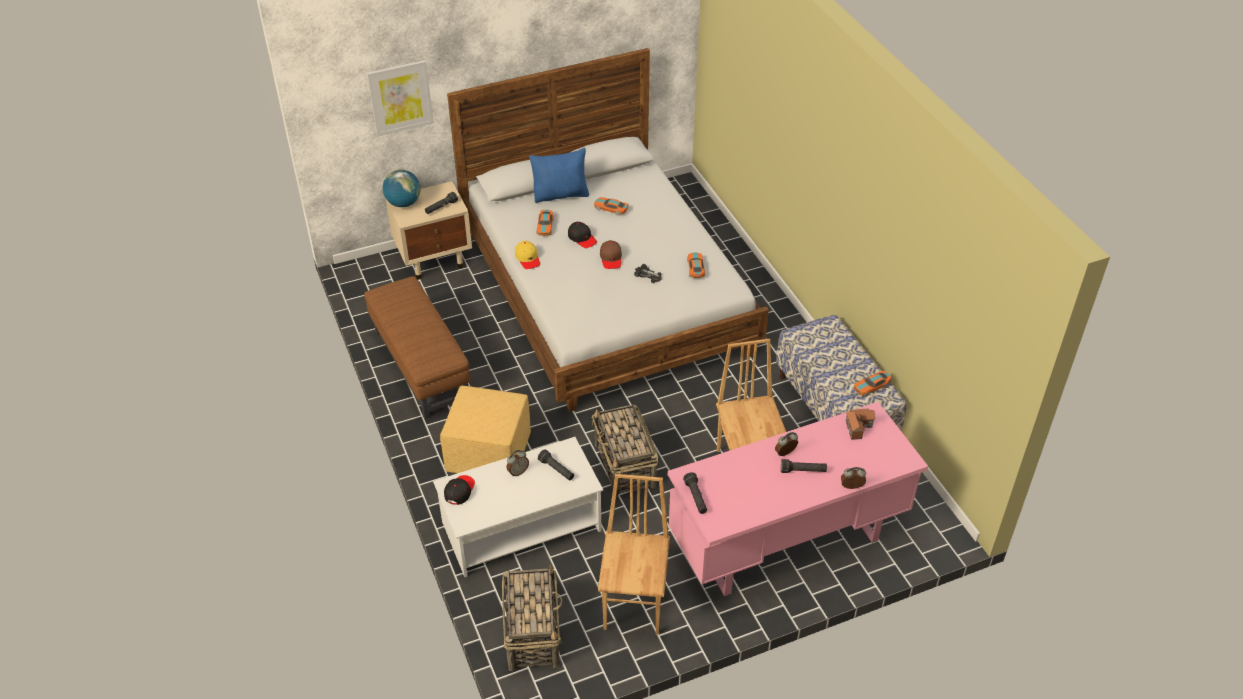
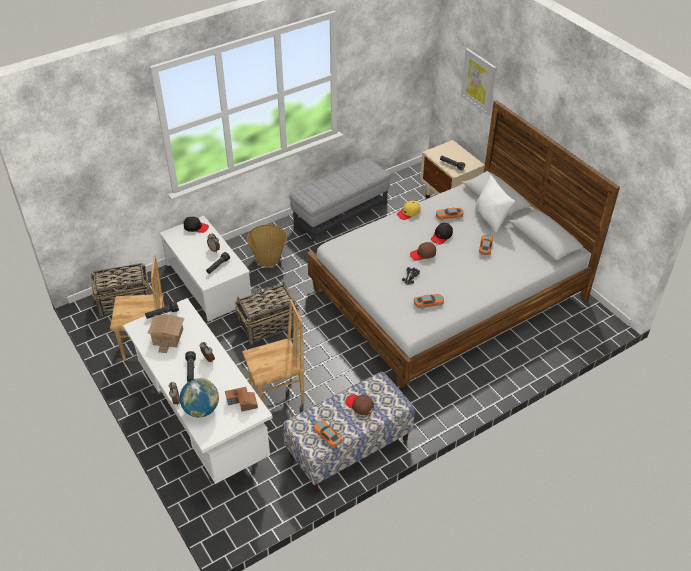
camera: 80 degrees right, 0 degrees up
(403, 203) = (449, 148): globe -> globe (201, 409)
(421, 366) = (341, 214): brown ottoman -> grey ottoman
(489, 453) = (268, 258): yellow ottoman -> basket
(561, 195) = (491, 218): blue pillow -> white pillow
(740, 493) = (167, 337): none -> toy house
(787, 544) = (203, 424): pink desk -> white desk
(830, 355) = (359, 405): none -> brown cap

